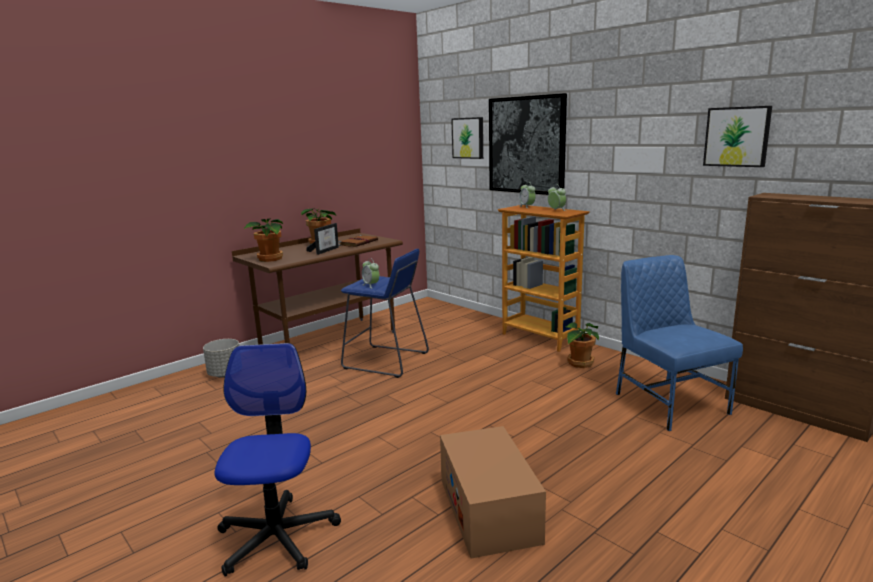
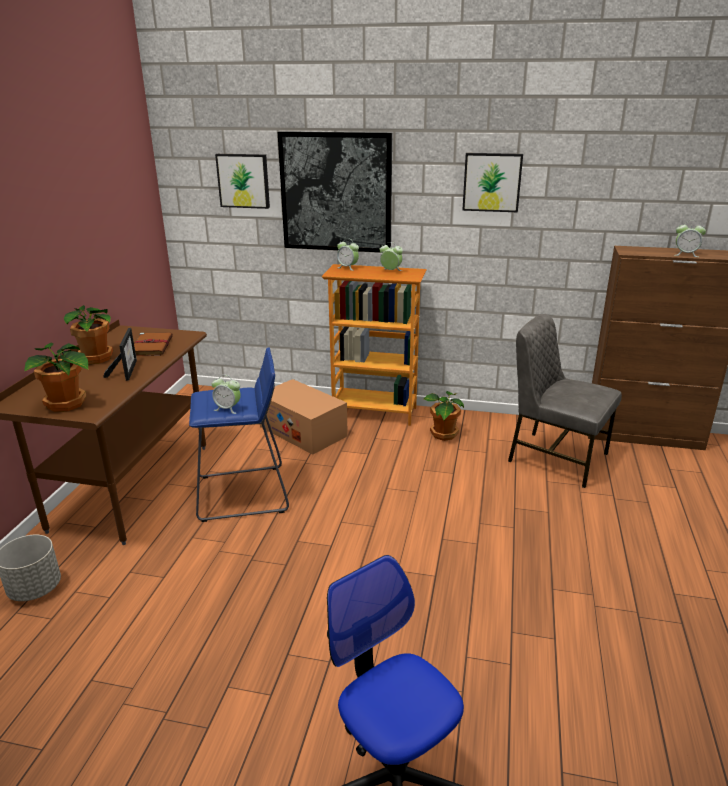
camera: 35 degrees left, 10 degrees up
(489, 510) = (544, 636): cardboard box -> cardboard box (303, 431)
(668, 403) = (555, 457): blue chair -> grey chair
(737, 136) = (589, 191): picture -> picture (492, 182)
(830, 200) = (685, 254): none -> alarm clock

